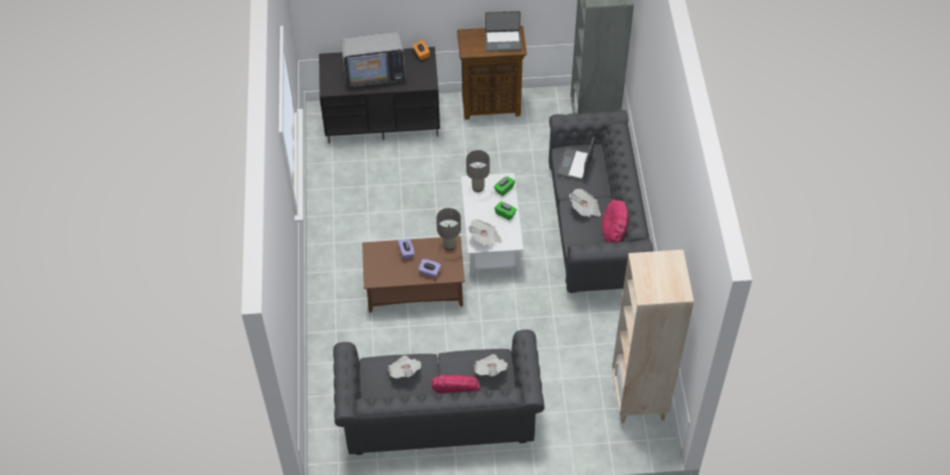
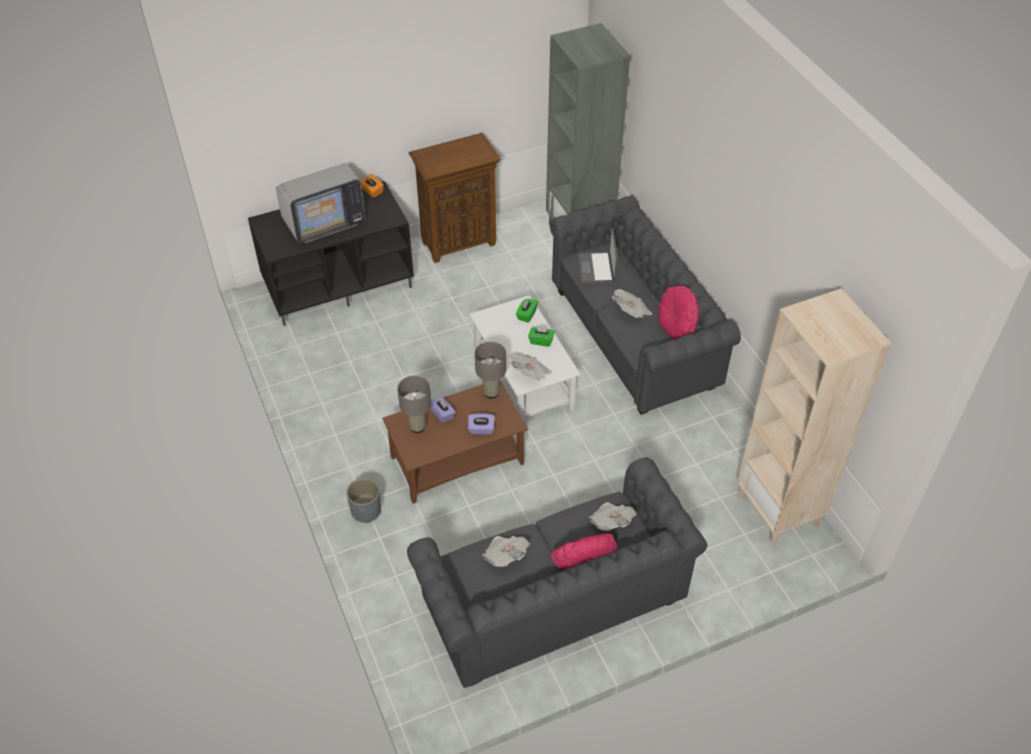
camera: 20 degrees left, 5 degrees down
(333, 308) = (366, 511): none -> grey planter
(477, 187) = (495, 321): grey table lamp -> grey table lamp (417, 427)
(503, 41) = (467, 151): laptop -> none

